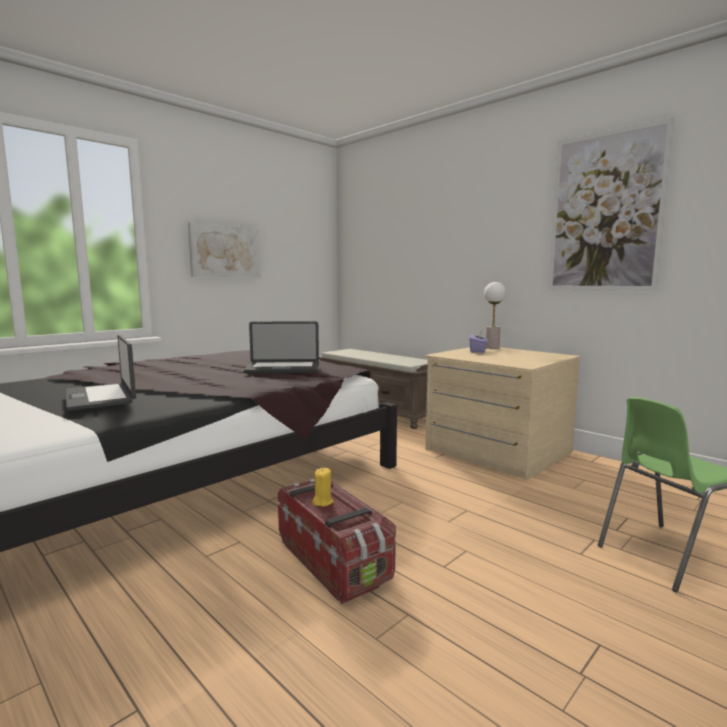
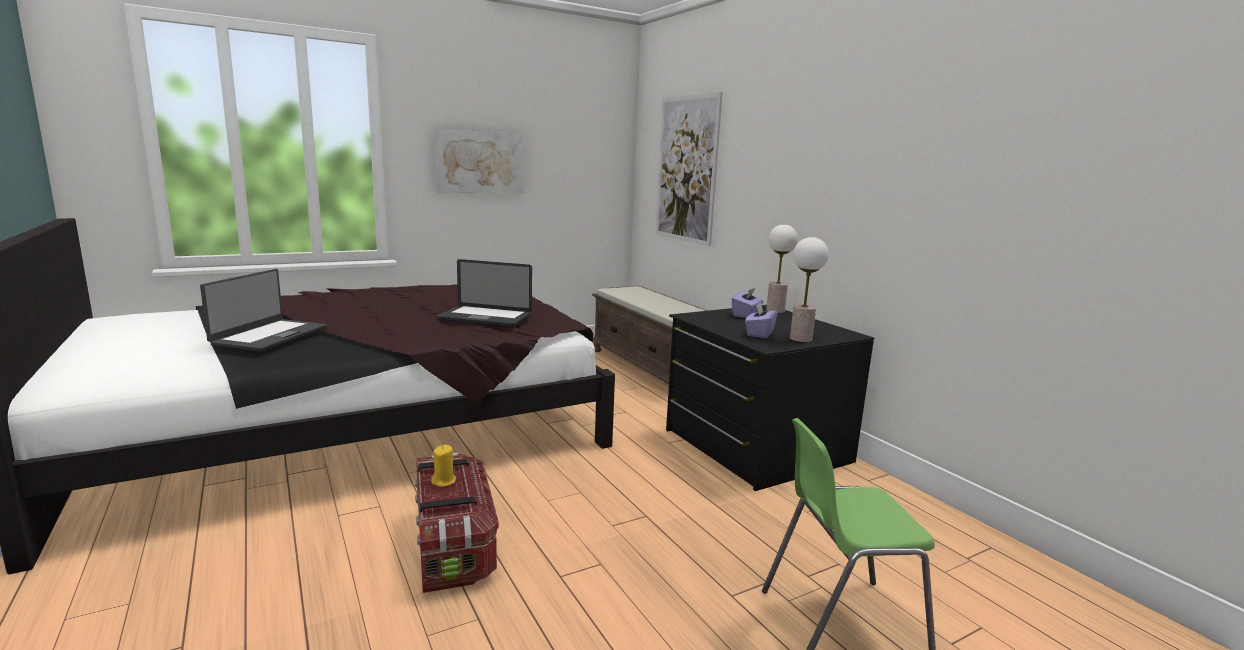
camera: 15 degrees right, 5 degrees up
(101, 397) = (269, 335): laptop -> laptop turned 150 degrees counterclockwise
(497, 451) = (754, 446): beige dresser -> black dresser
(506, 359) = (759, 333): none -> purple tissue box
(538, 360) = (800, 339): none -> table lamp
(605, 212) = (923, 143): picture -> picture (686, 169)

